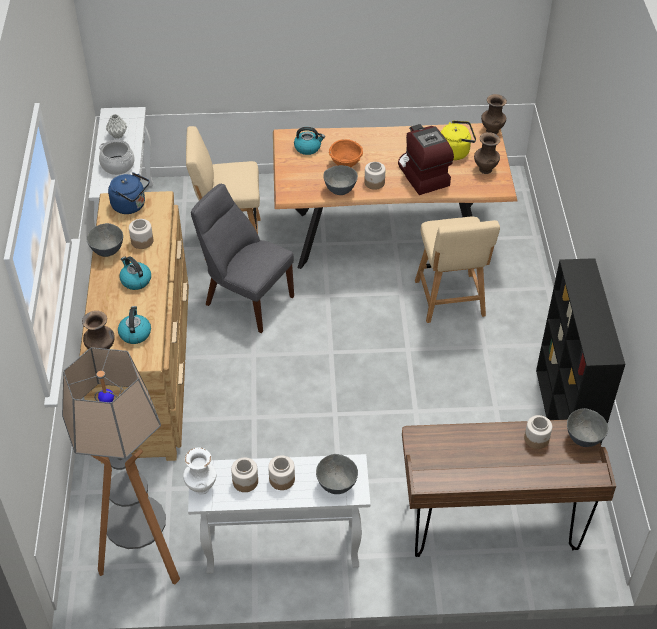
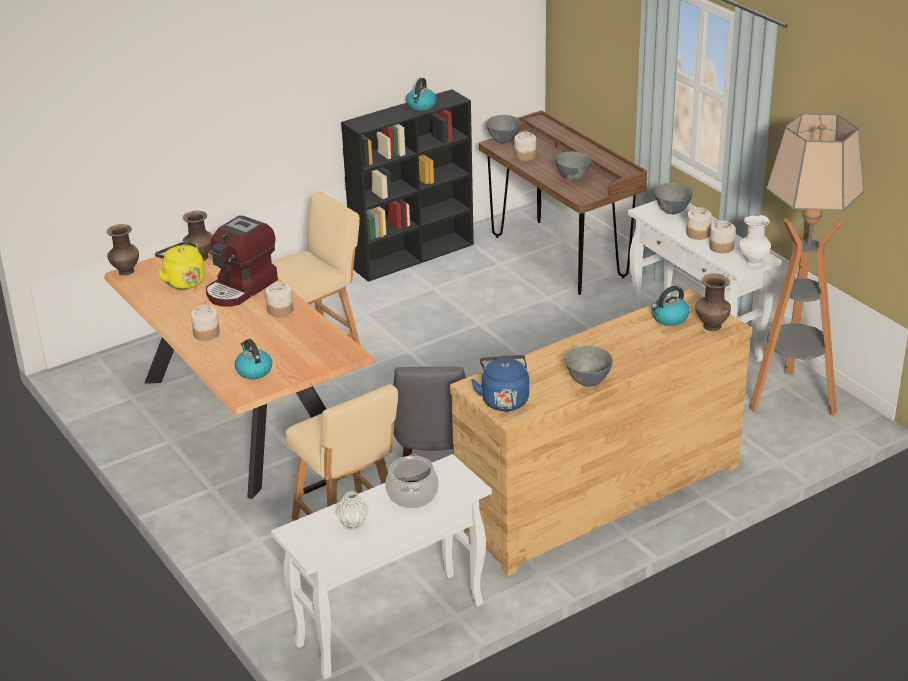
camera: 120 degrees left, 15 degrees down
(135, 280) = (606, 347): kettle -> kettle (421, 106)
(142, 241) = (549, 368): jar -> jar (206, 334)
(340, 191) = (313, 325): grey bowl -> grey bowl (573, 178)
(346, 164) = (263, 337): orange bowl -> none

